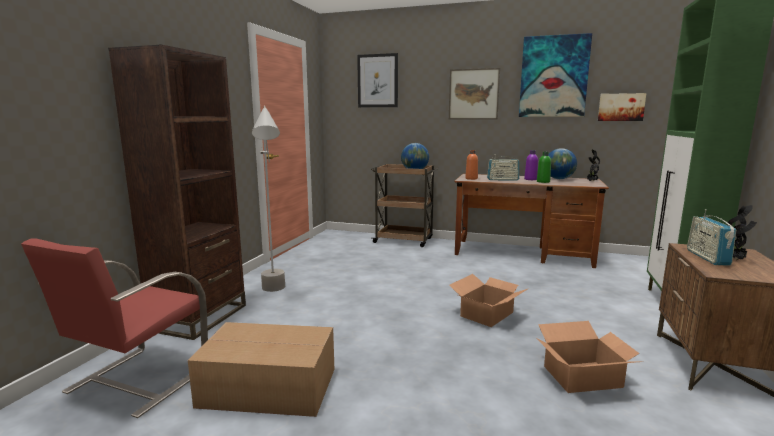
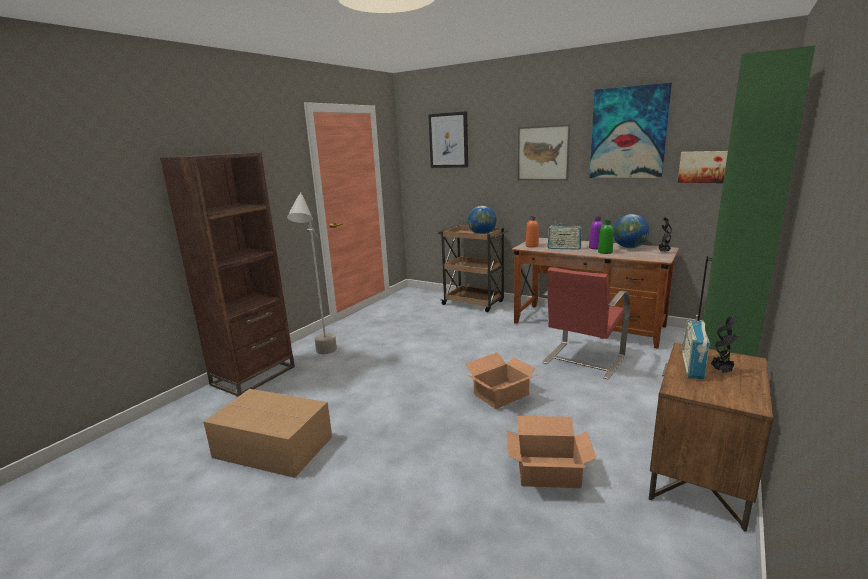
camera: 15 degrees right, 5 degrees up
(136, 381) = (184, 429): red chair -> red chair (582, 360)

